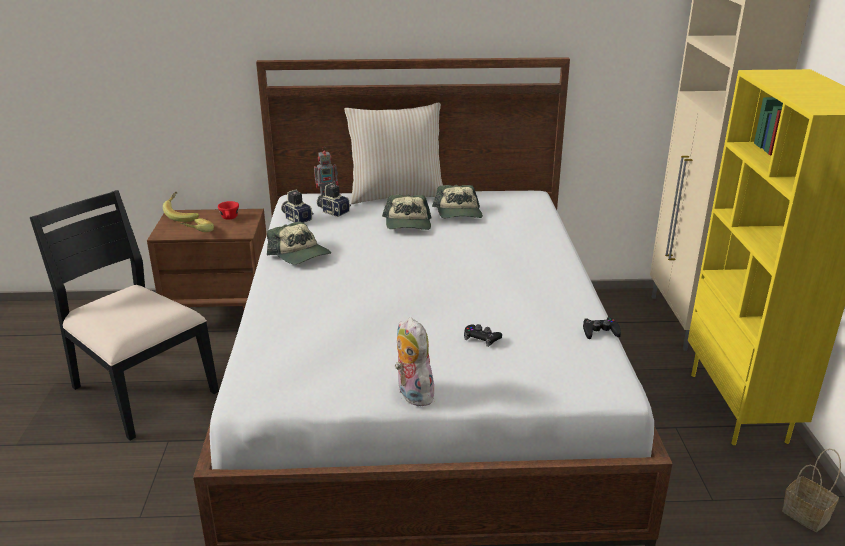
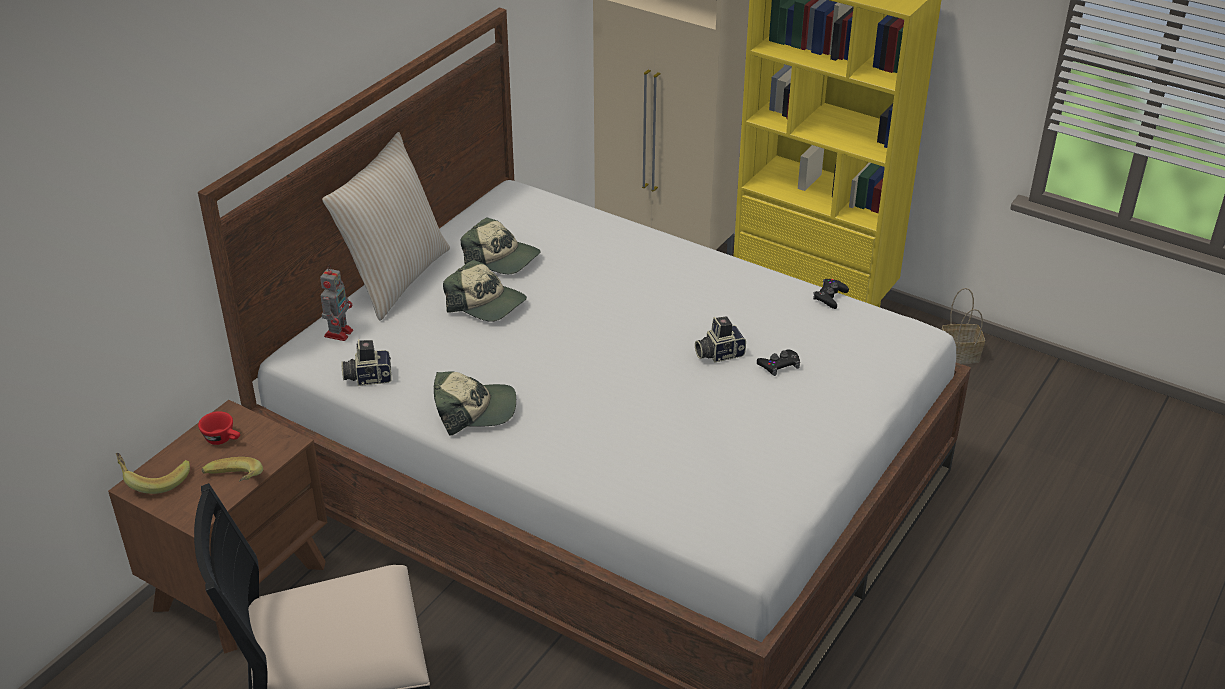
camera: 55 degrees left, 10 degrees up
(333, 211) = (382, 341): camera -> camera (718, 353)
(412, 394) = (833, 446): plush toy -> none

